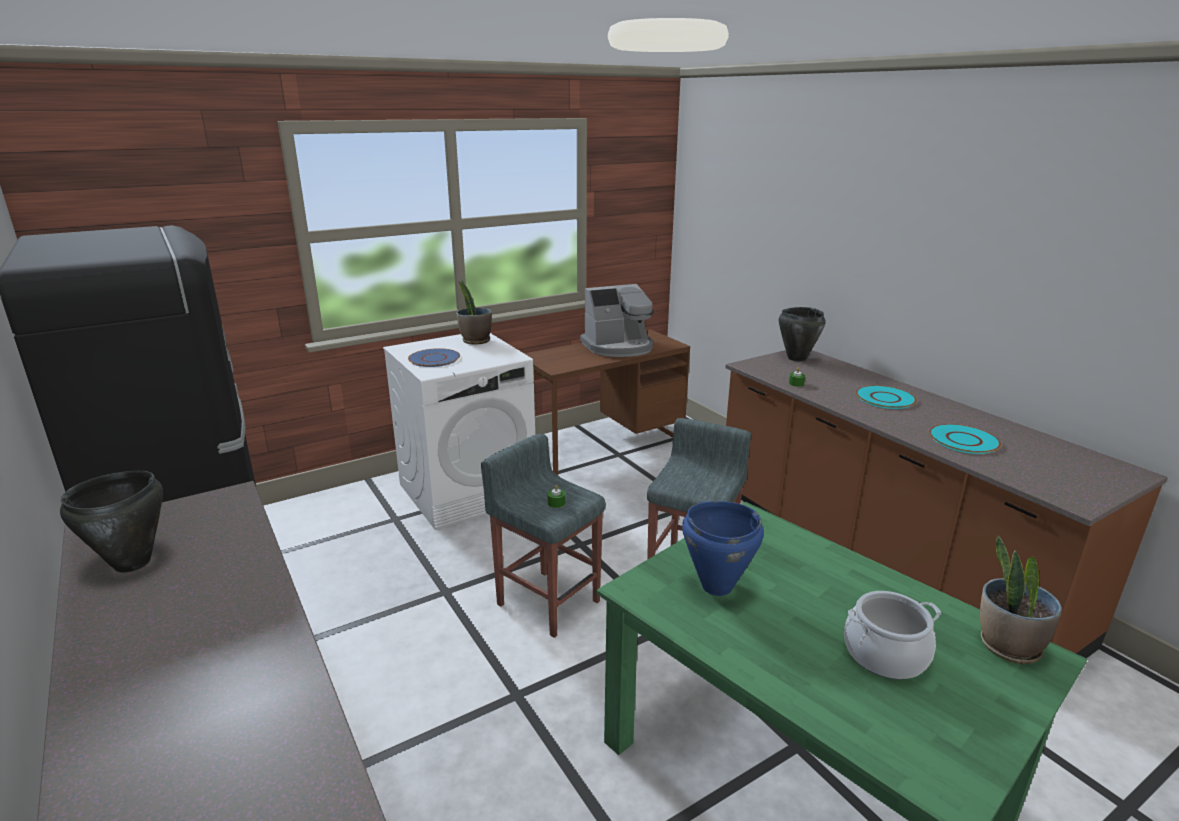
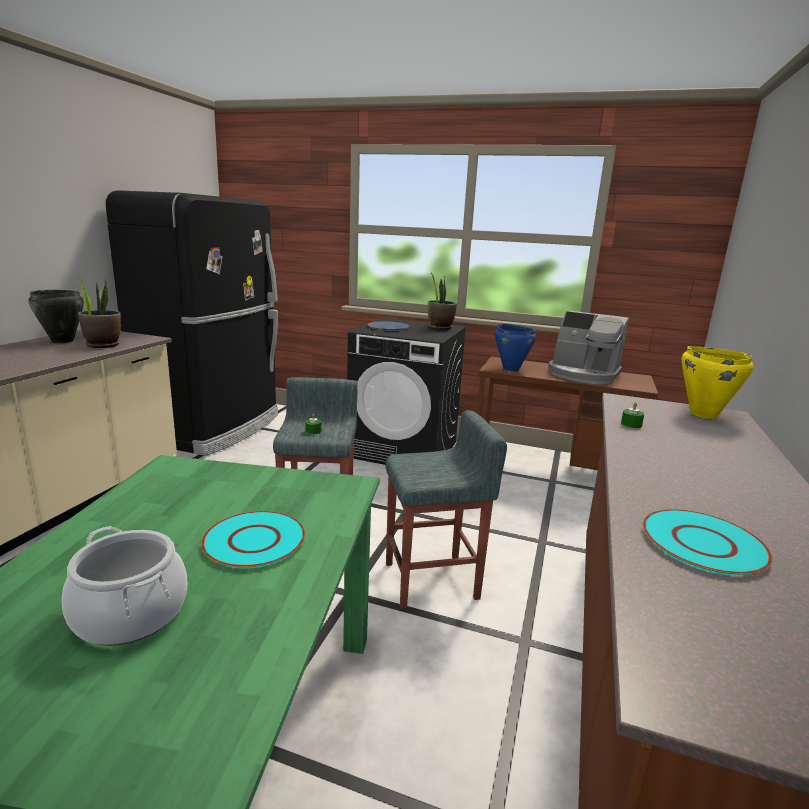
camera: 50 degrees right, 5 degrees down
(468, 491) = (404, 449): white washing machine -> black washing machine
(716, 586) = (203, 496): blue cooking pot -> blue cooking pot (511, 369)
(796, 358) = (703, 414): black cooking pot -> yellow cooking pot
(885, 398) = (714, 472): turquoise plate -> turquoise plate (255, 540)
(1007, 646) = (208, 725): potted plant -> potted plant (103, 345)

